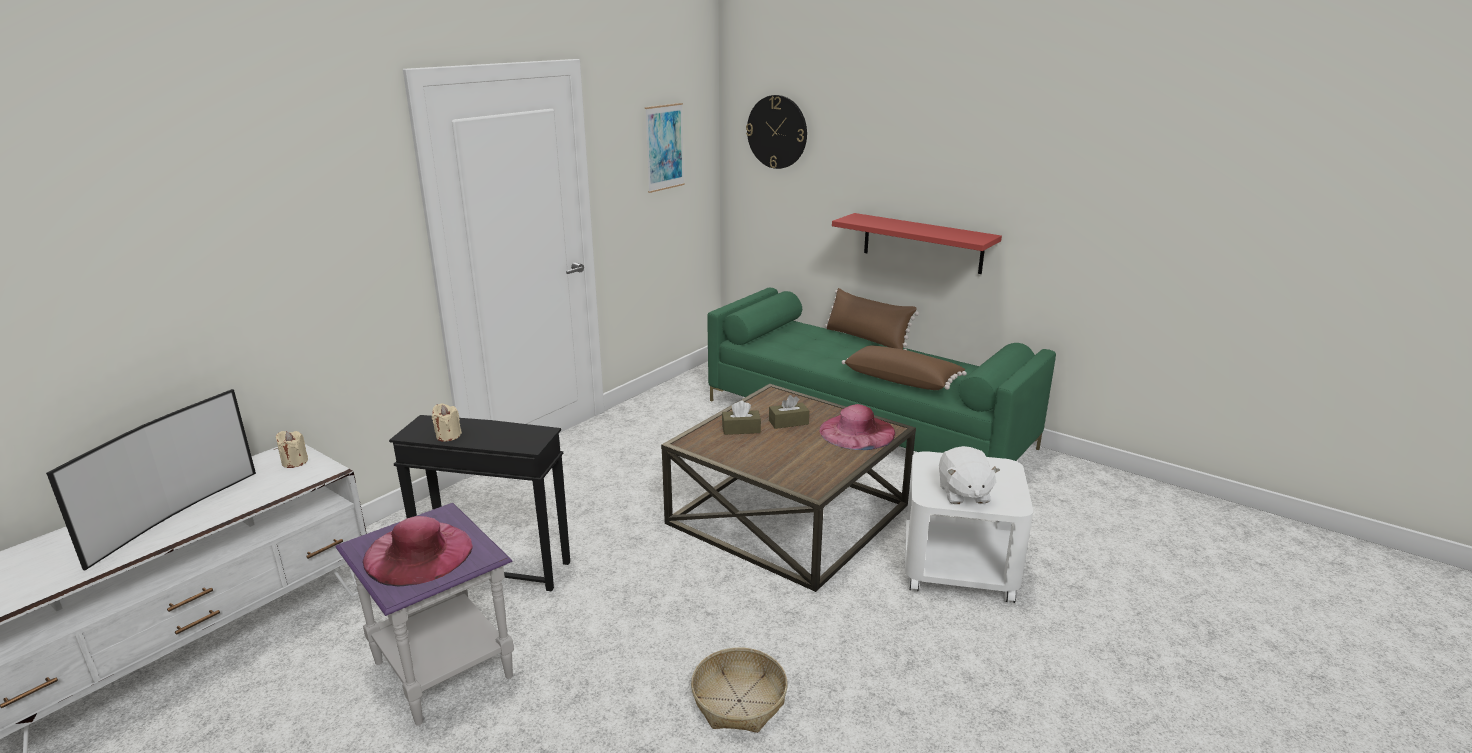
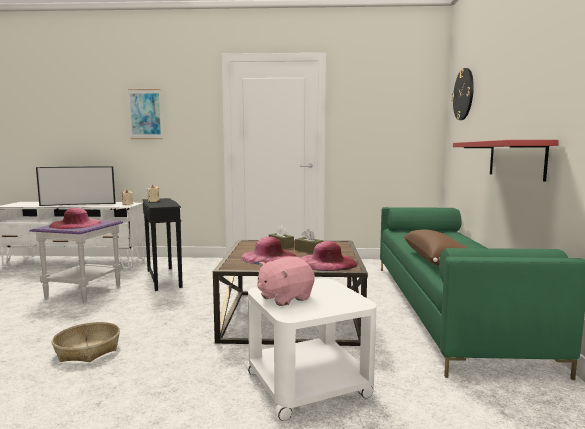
camera: 55 degrees right, 15 degrees down
(664, 147) = (391, 108): picture -> picture (145, 114)
(791, 454) = (269, 257): none -> pink hat
(867, 339) = (477, 244): brown pillow -> none
(963, 494) = (284, 298): white plush toy -> pink plush toy

